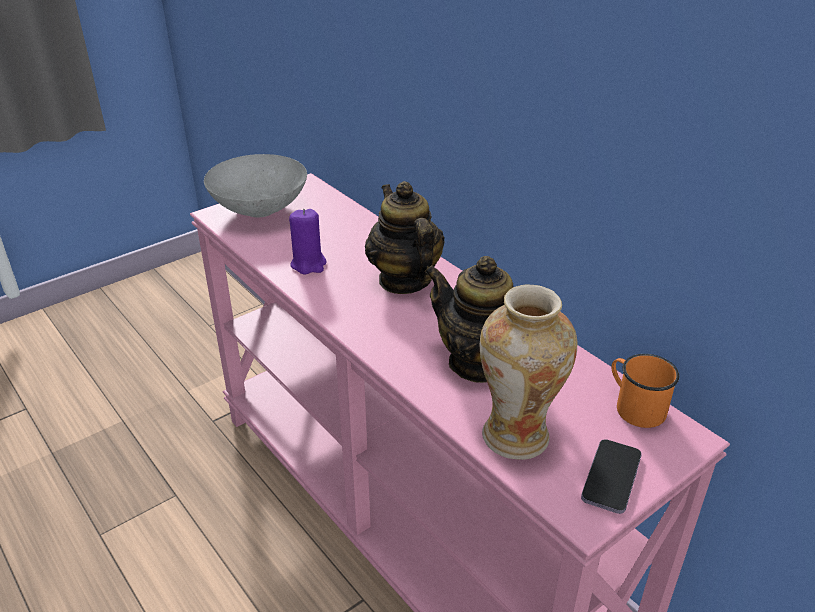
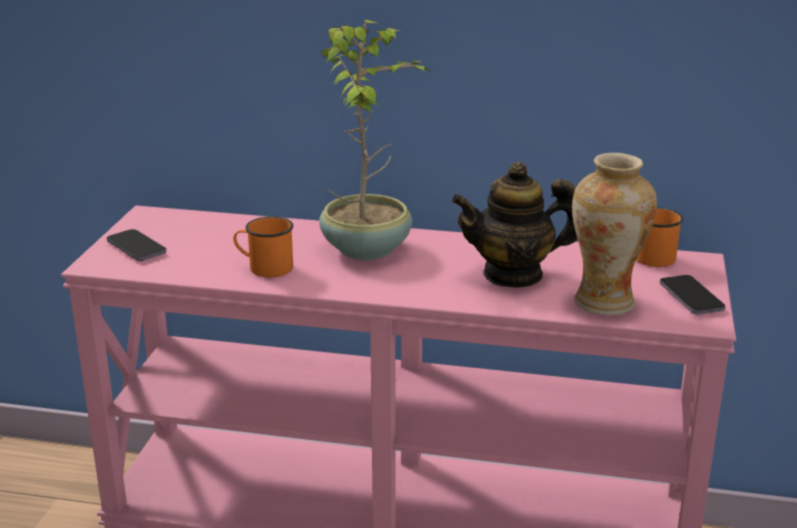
camera: 40 degrees left, 10 degrees down
(258, 210) = (136, 248): grey bowl -> phone
(308, 264) = (264, 267): purple candle -> orange mug
(404, 280) = (368, 248): teapot -> potted plant

